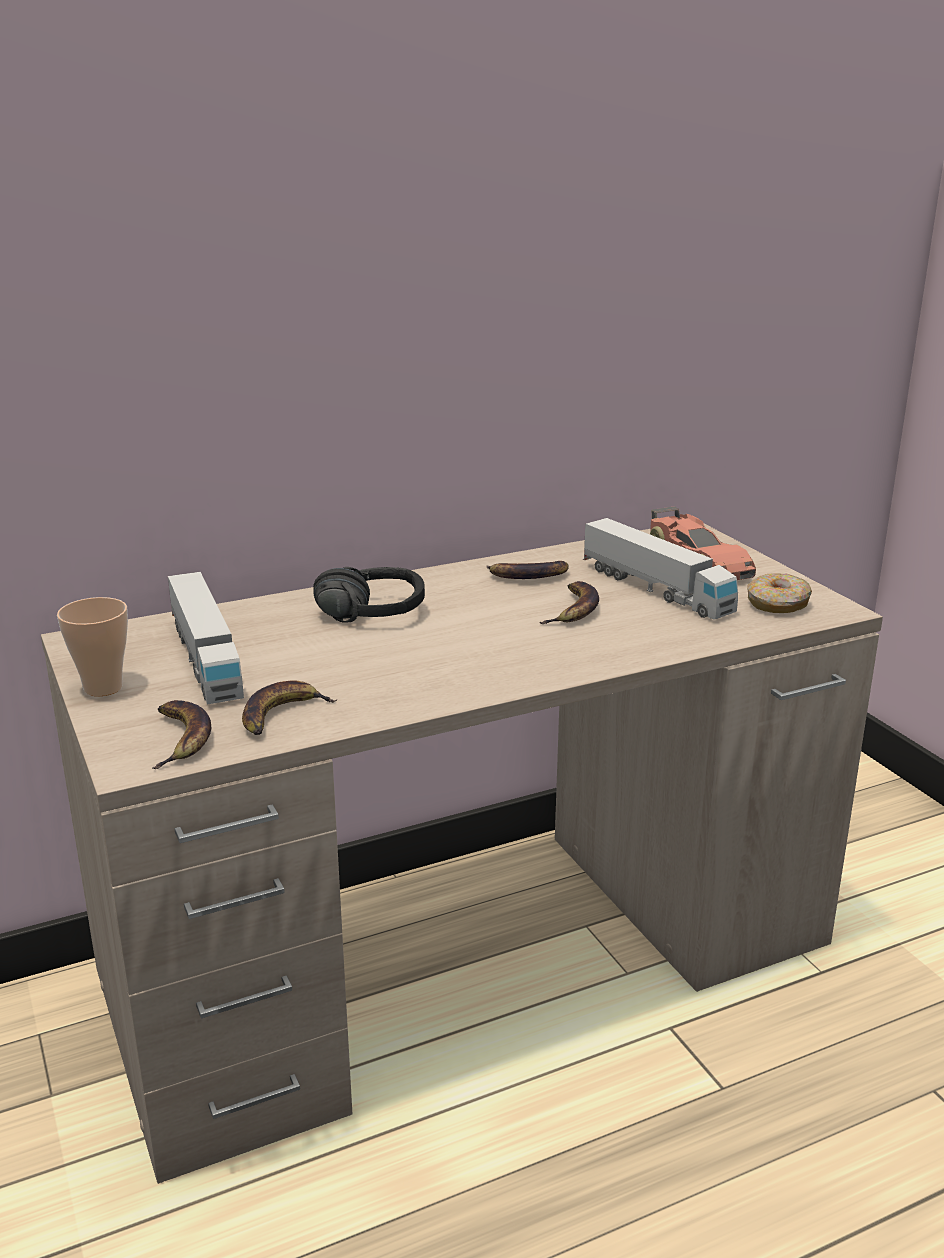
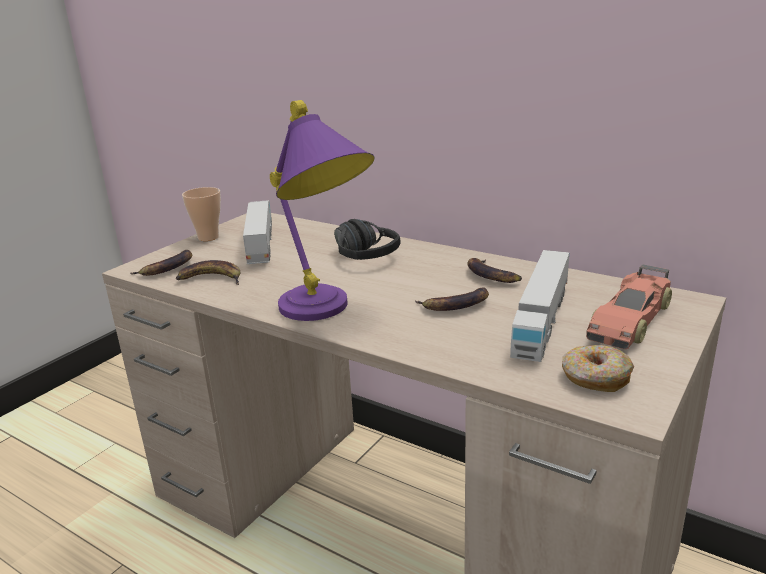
camera: 60 degrees right, 0 degrees up
(206, 659) = (260, 243): toy truck -> toy truck turned 135 degrees clockwise
(506, 672) = (326, 314): none -> purple table lamp

